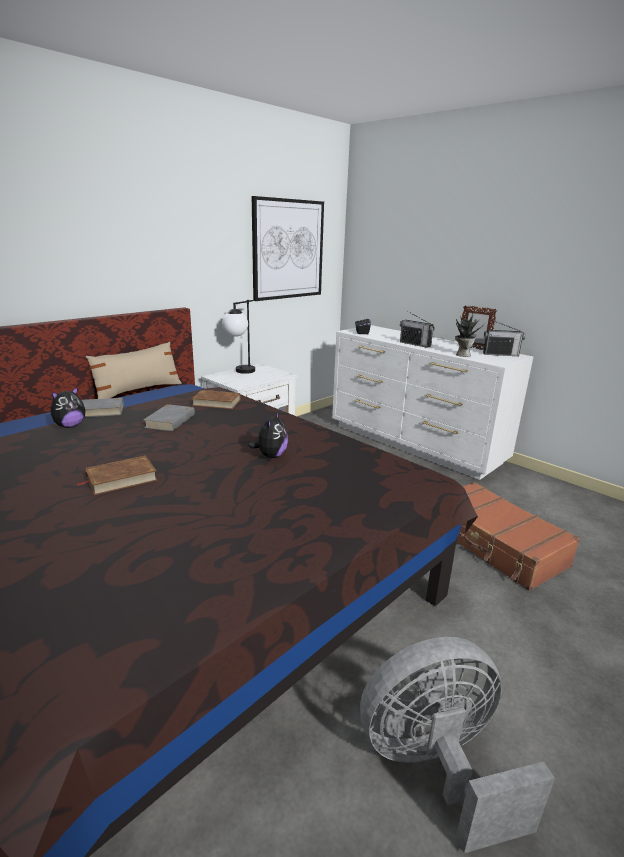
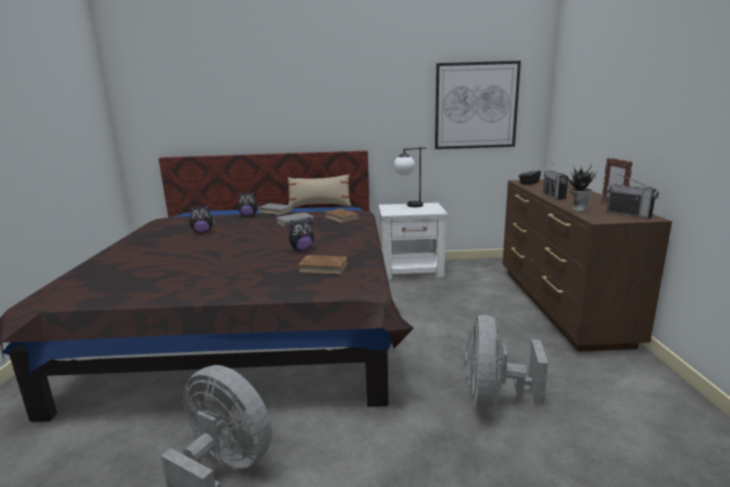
camera: 45 degrees right, 5 degrees down
(54, 471) = (202, 231): none -> plush toy
(121, 479) = (217, 241): brown book -> brown book (323, 268)
(414, 444) = (560, 304): white dresser -> brown dresser
(494, 544) = (493, 398): brown suitcase -> grey fan

